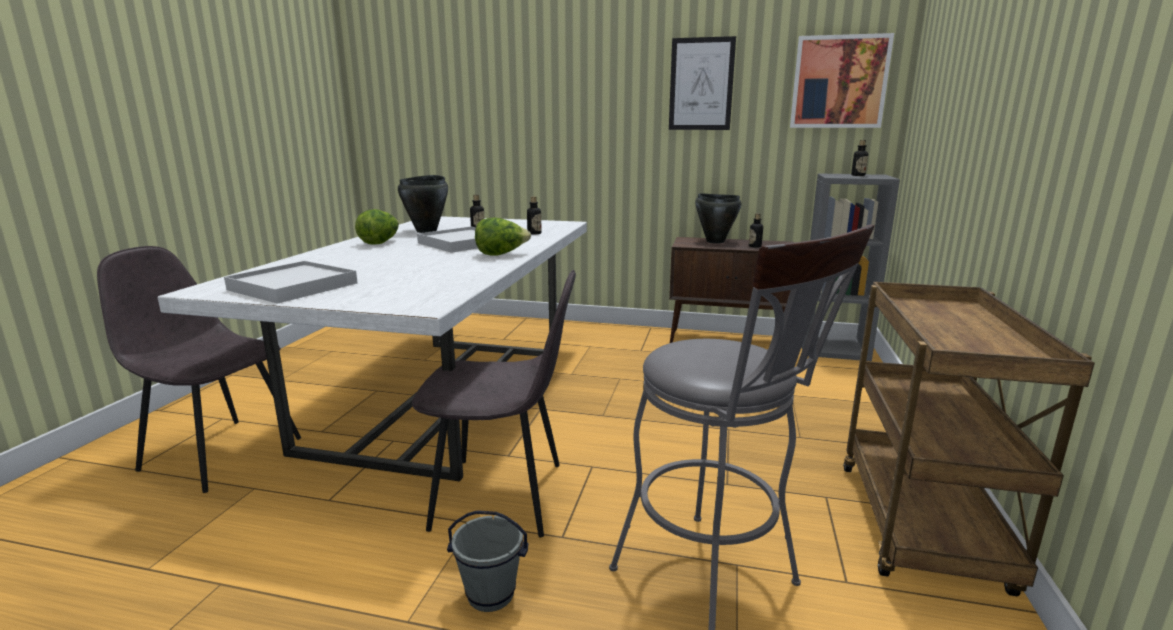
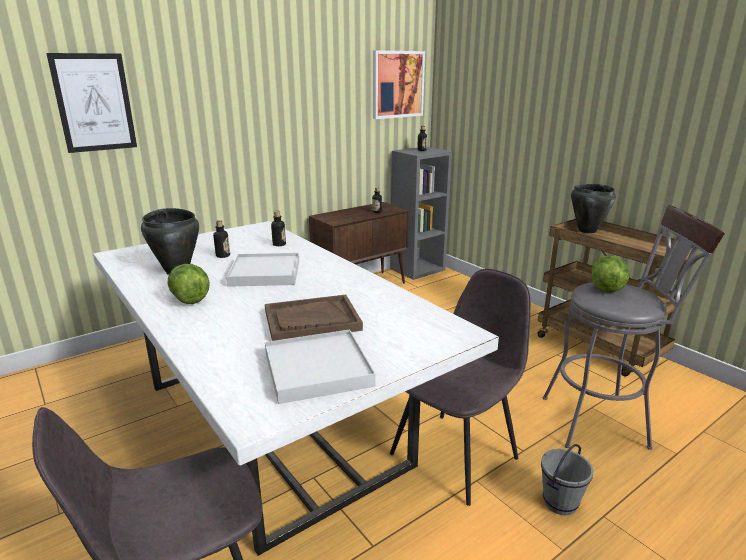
camera: 50 degrees left, 5 degrees up
(383, 269) = (312, 320): none -> brown tray
(501, 254) = (336, 272): lettuce -> lettuce (606, 288)
(701, 84) = (313, 87): picture -> picture (94, 103)
(715, 241) = (344, 214): black cooking pot -> black cooking pot (586, 231)

